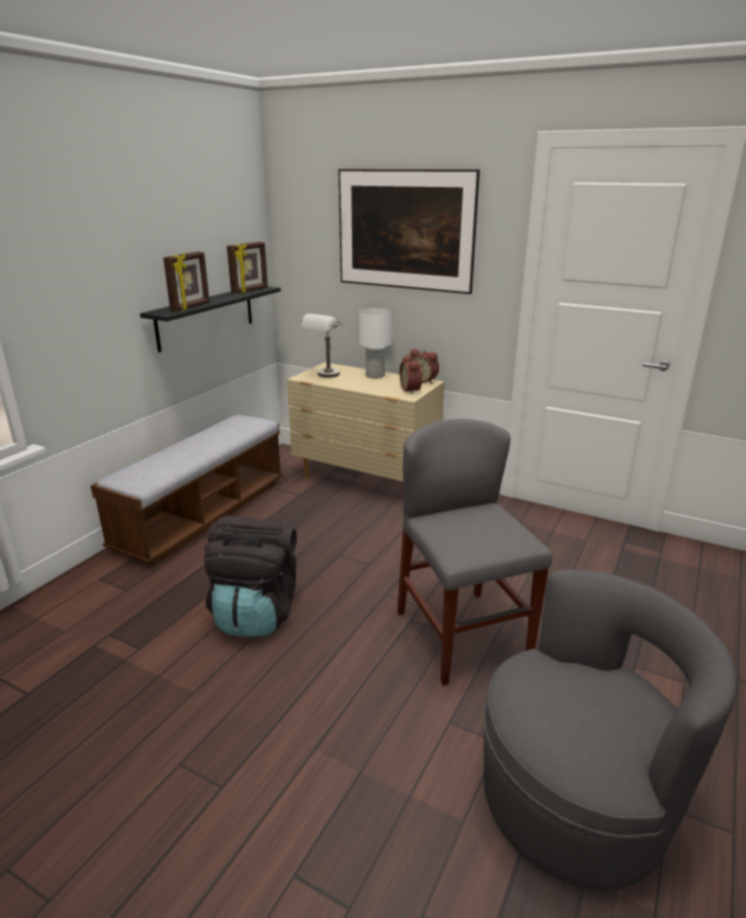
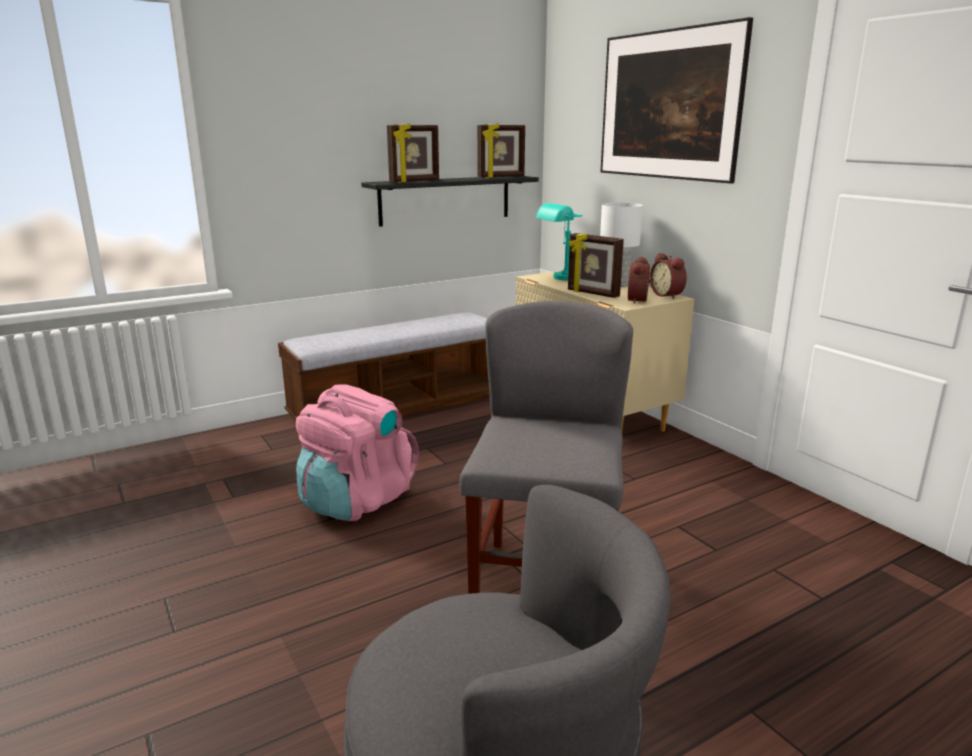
camera: 30 degrees right, 5 degrees down
(256, 613) = (356, 500): black backpack -> pink backpack
(324, 376) = (559, 278): grey table lamp -> turquoise table lamp
(370, 388) = (592, 293): none -> picture frame

